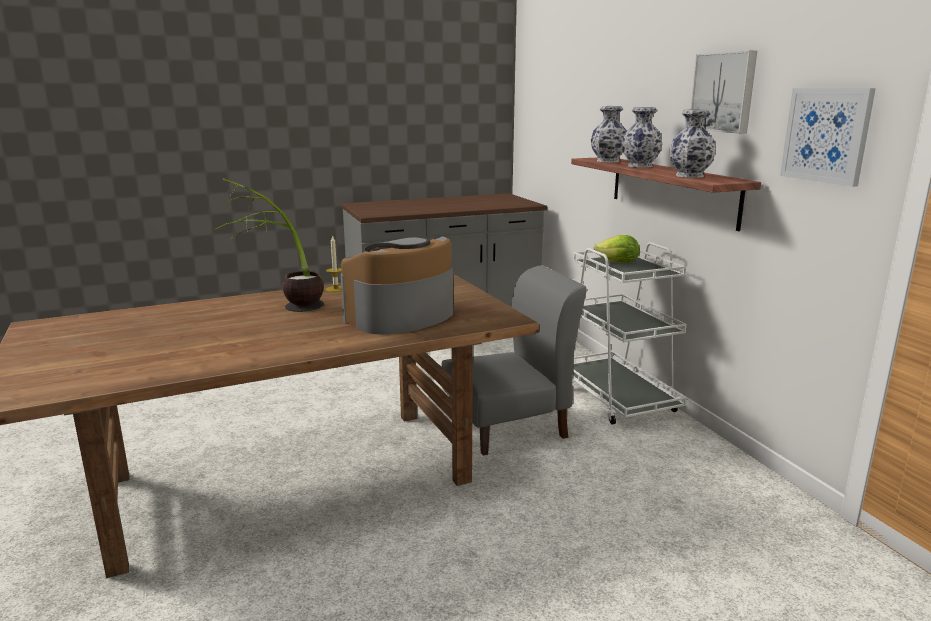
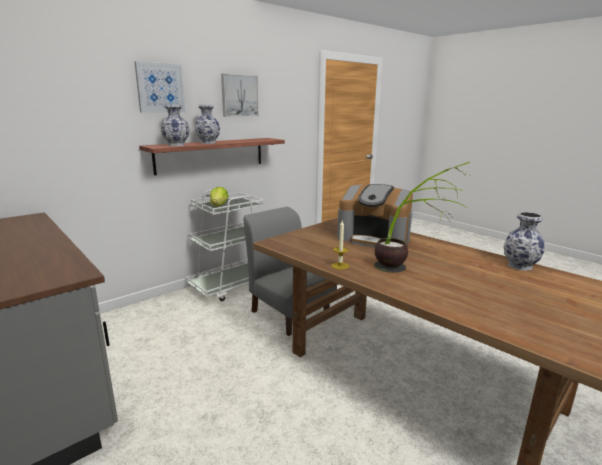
camera: 110 degrees left, 0 degrees up
(688, 176) = (253, 140): vase -> vase (520, 266)
(826, 135) = (291, 113): picture -> picture (160, 88)

